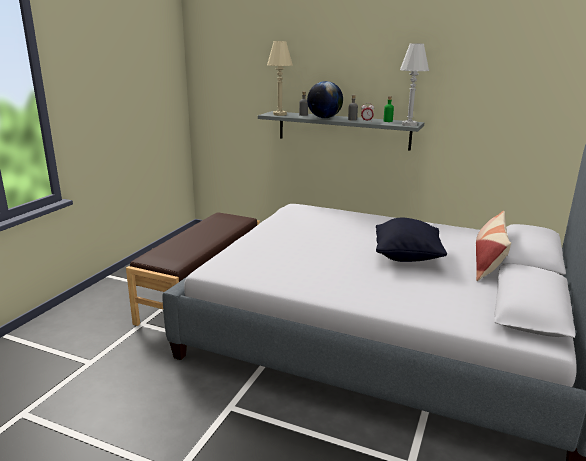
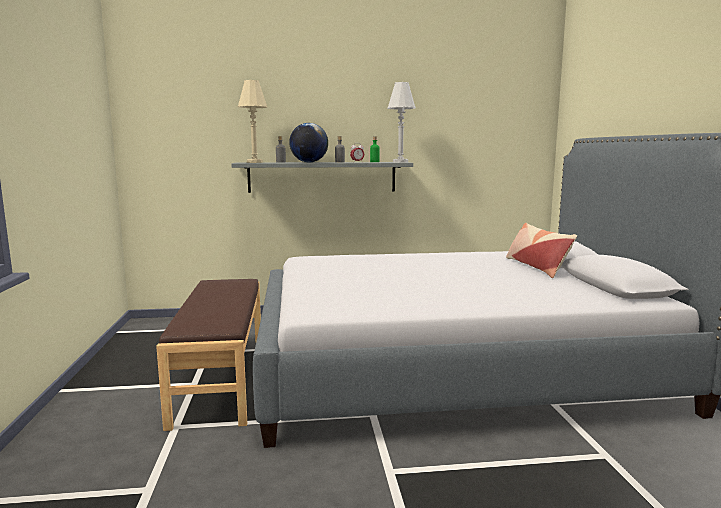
camera: 30 degrees left, 10 degrees down
(407, 257) = (472, 273): black pillow -> none

